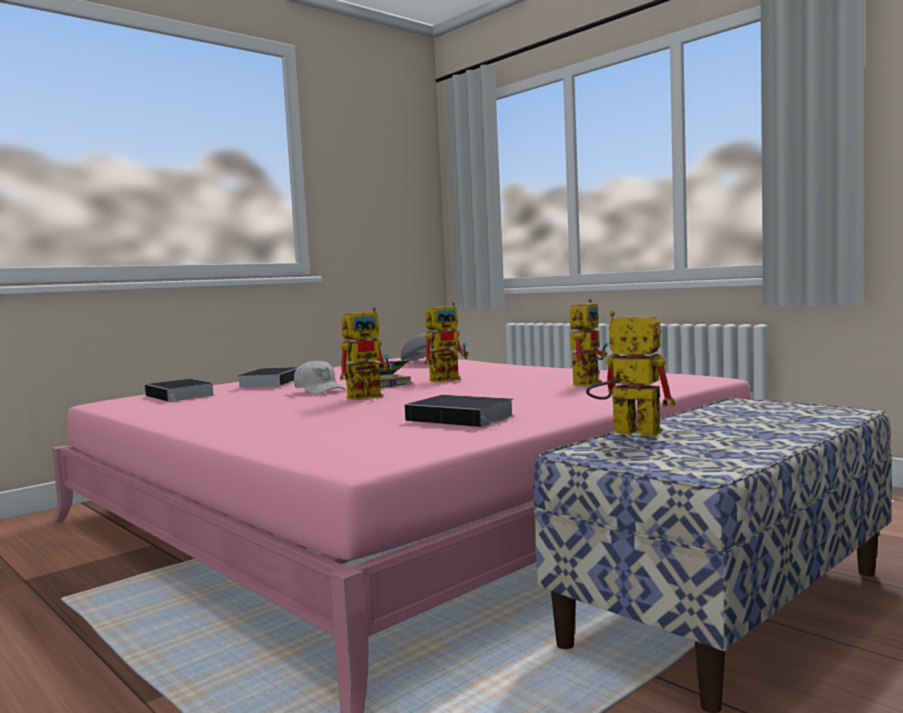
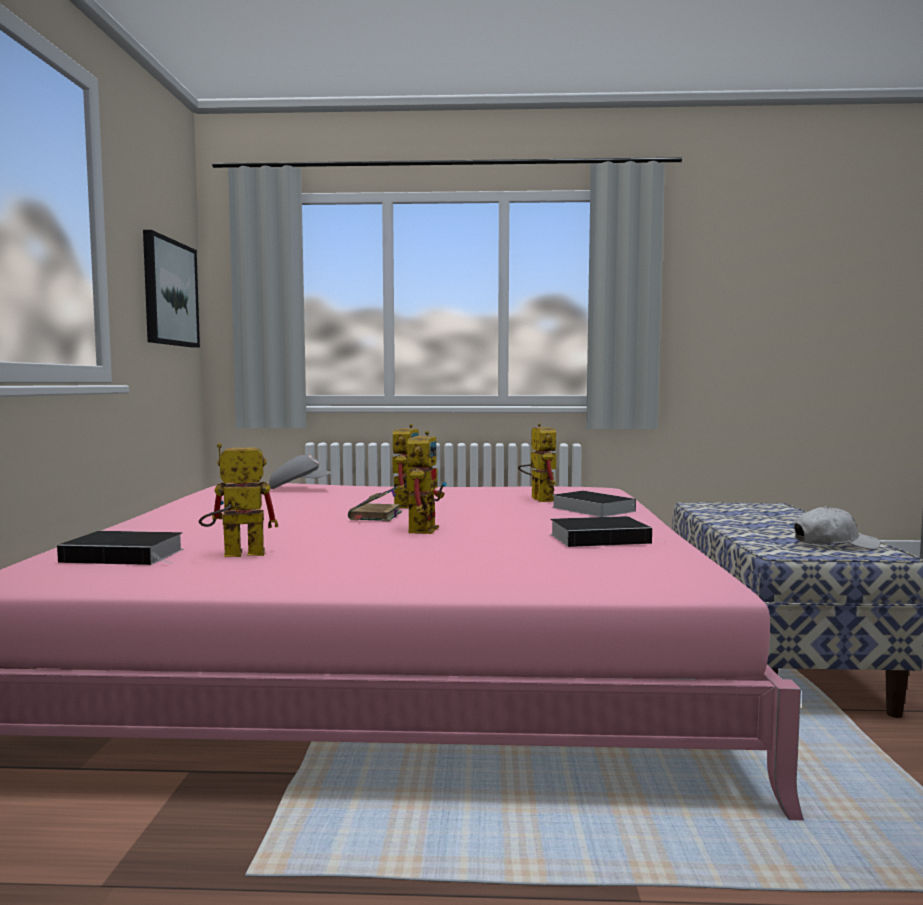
camera: 45 degrees left, 0 degrees up
(270, 382) = (191, 525): book -> book (590, 509)
(319, 390) = (326, 528): white cap -> white cap (834, 544)
(391, 198) = (169, 293): none -> picture
(625, 432) = (738, 534): toy robot -> toy robot (234, 555)

